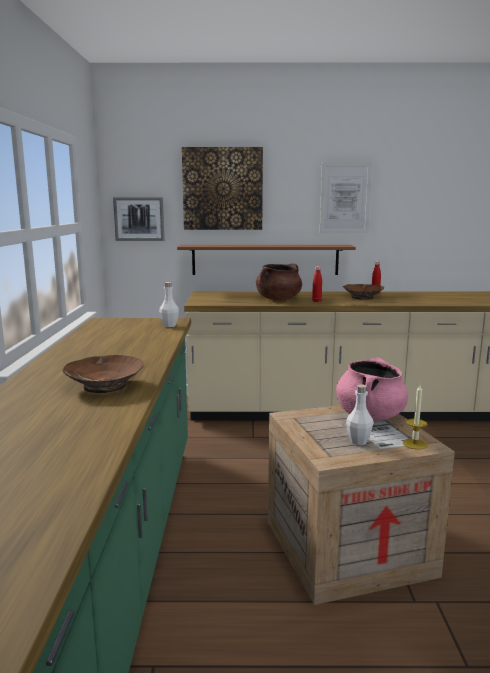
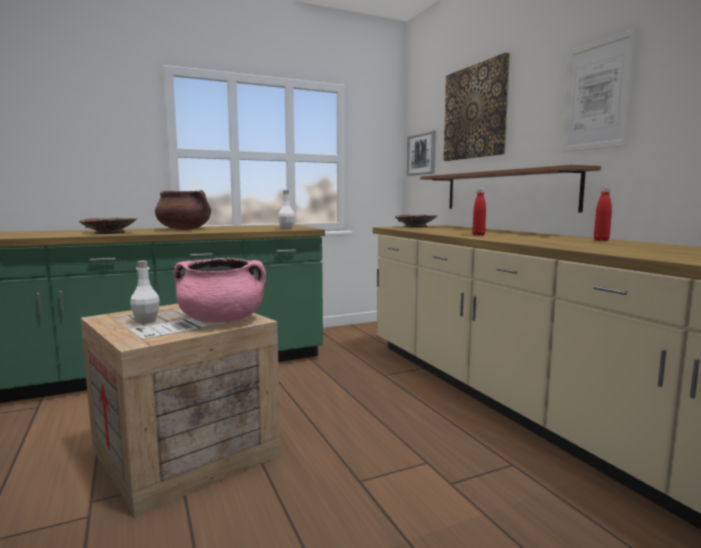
camera: 65 degrees right, 5 degrees down
(278, 299) = (459, 231): brown cooking pot -> brown cooking pot (185, 229)
(362, 297) = (552, 239): brown bowl -> brown bowl (415, 226)
(414, 444) = (140, 337): candle -> none

